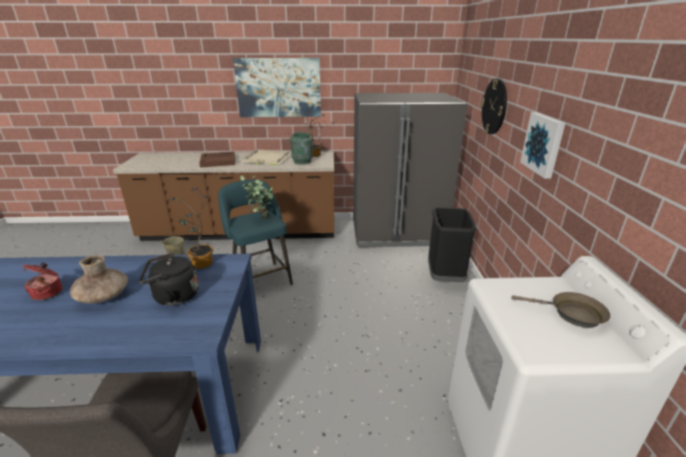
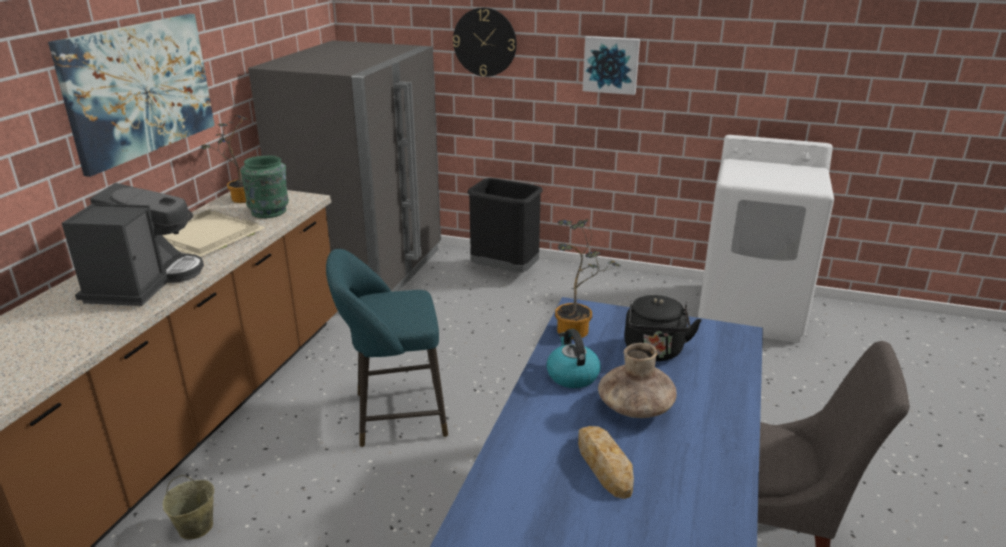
camera: 70 degrees left, 0 degrees up
(48, 292) = (604, 465): cooking pot -> bread
(147, 270) = (572, 375): none -> kettle
(218, 161) = (143, 282): brown tray -> coffee machine
(260, 219) = (397, 302): potted plant -> none
(572, 314) = (777, 168): brown frying pan -> none

